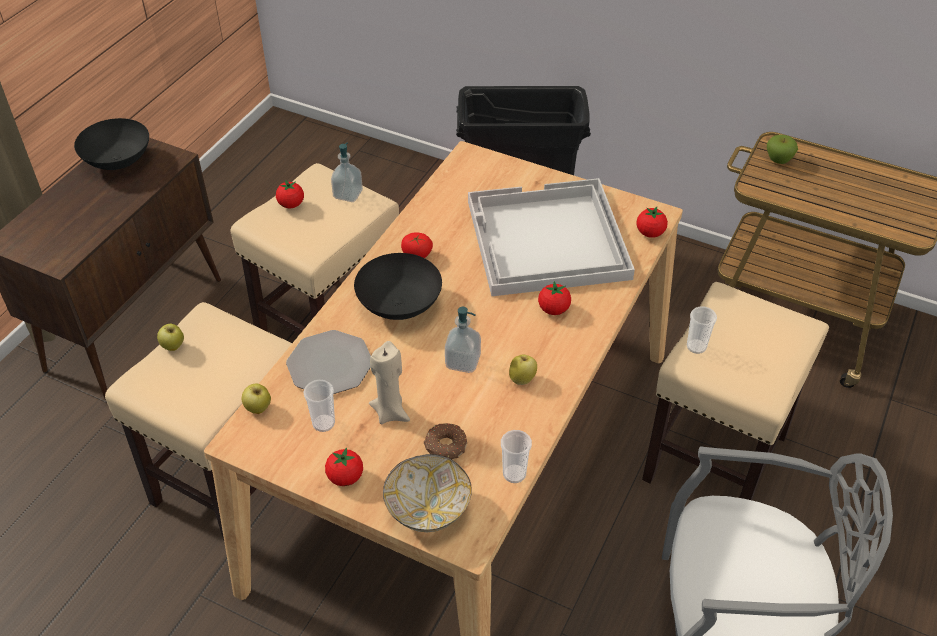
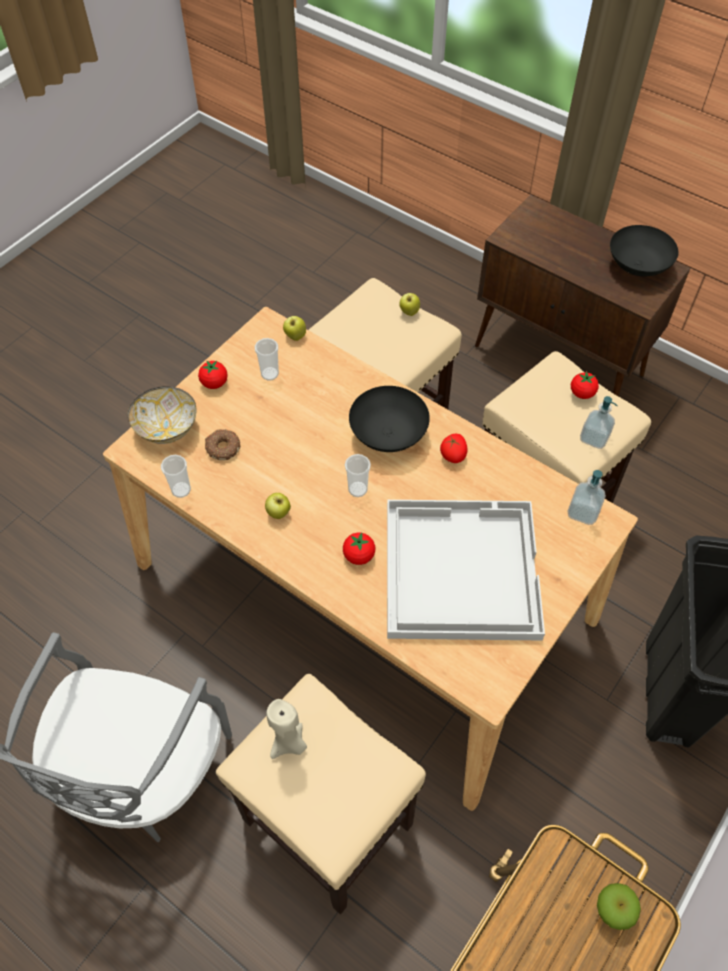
camera: 100 degrees right, 10 degrees up
(330, 365) = (329, 381): plate -> none
(390, 412) = (268, 416): beige candle -> beige candle (289, 743)
(462, 361) = (310, 472): soap dispenser -> soap dispenser (583, 512)
(650, 233) = (458, 676): tomato -> none
(696, 346) = (326, 714): cup -> cup (357, 489)

